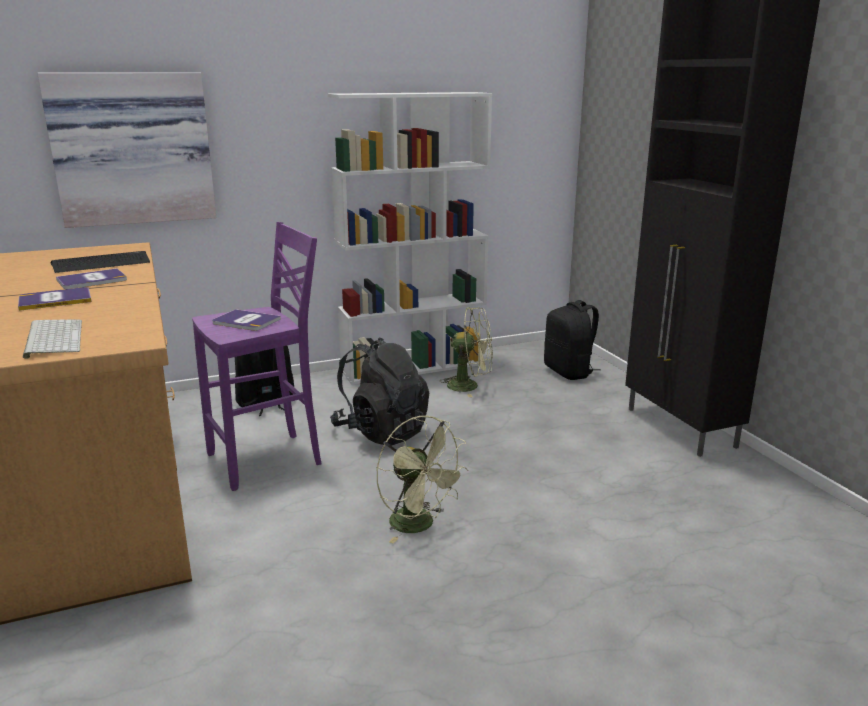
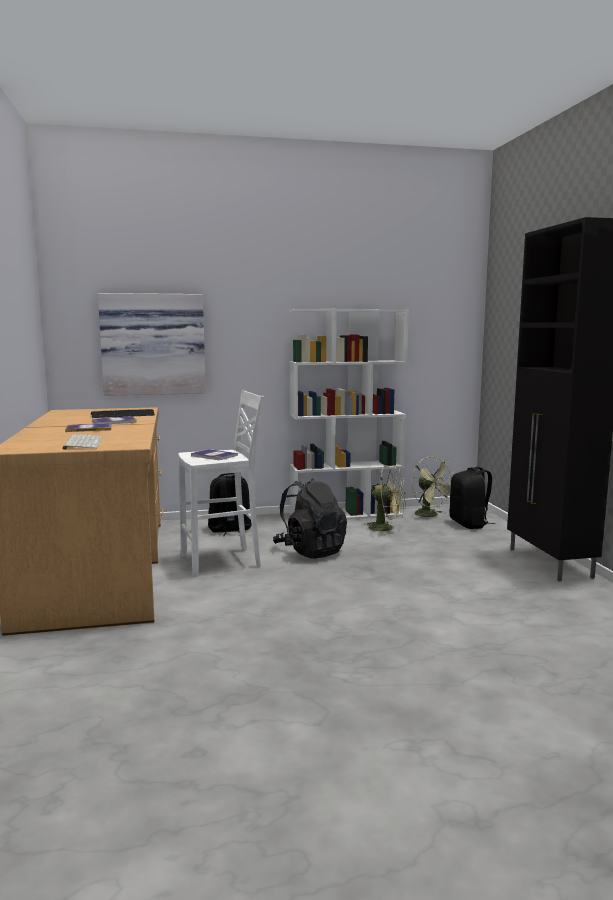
camera: 10 degrees right, 10 degrees down
(268, 460) = (223, 561): purple stool -> white stool
(419, 525) = (322, 605): green fan -> green fan (430, 515)

